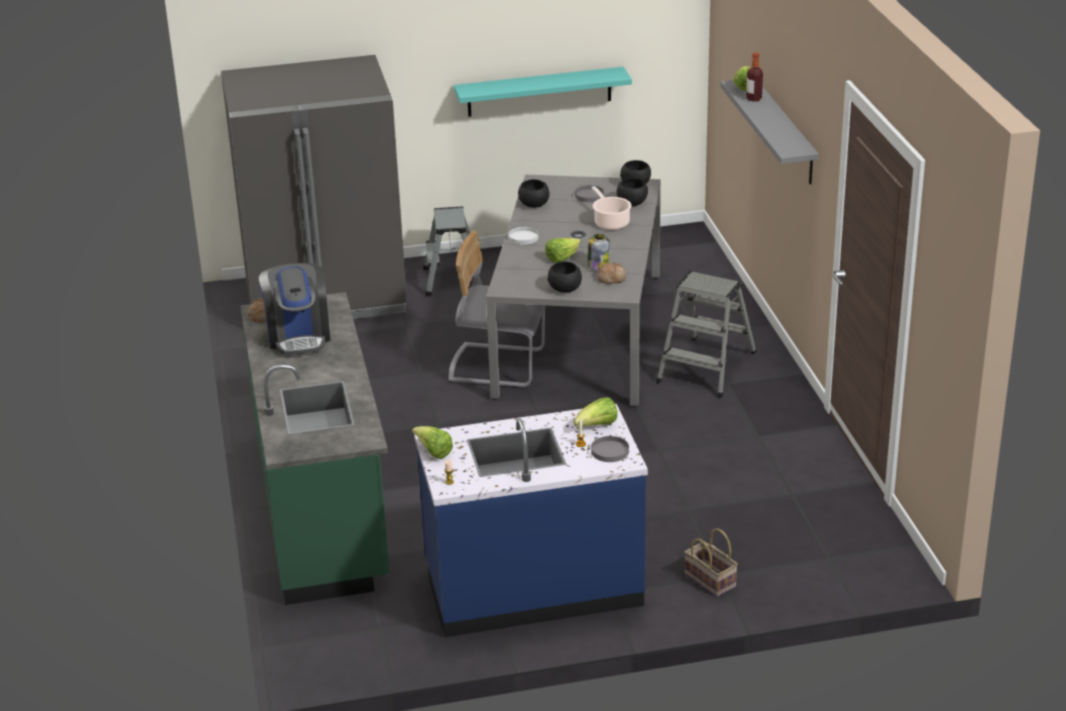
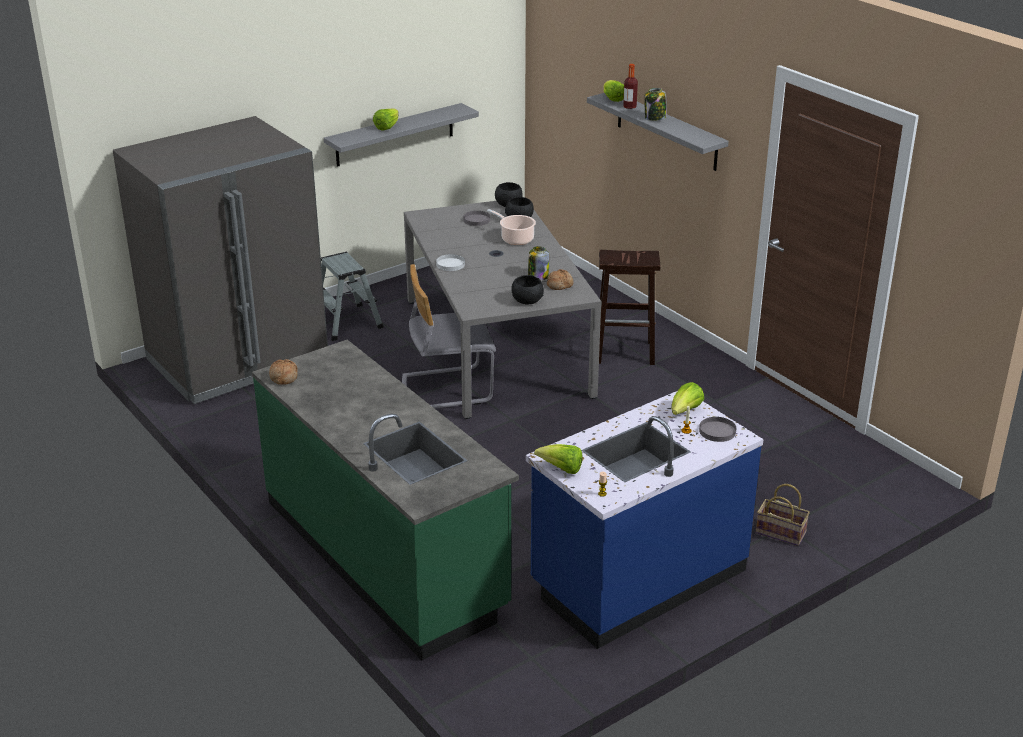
camera: 25 degrees left, 0 degrees up
(299, 336) = (337, 389): coffee machine -> none
(533, 204) = (434, 235): black bowl -> none
(539, 91) = (395, 135): turquoise shelf -> grey shelf
(562, 258) = (501, 276): lettuce -> lettuce (387, 127)
(707, 367) = (625, 352): grey step ladder -> brown stool
(767, 115) = (655, 118): none -> jar

